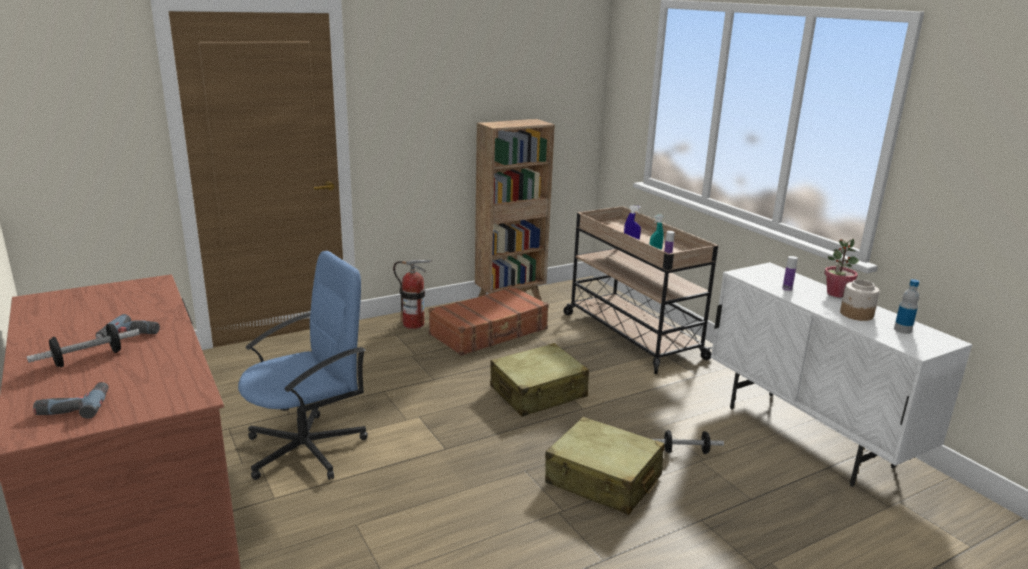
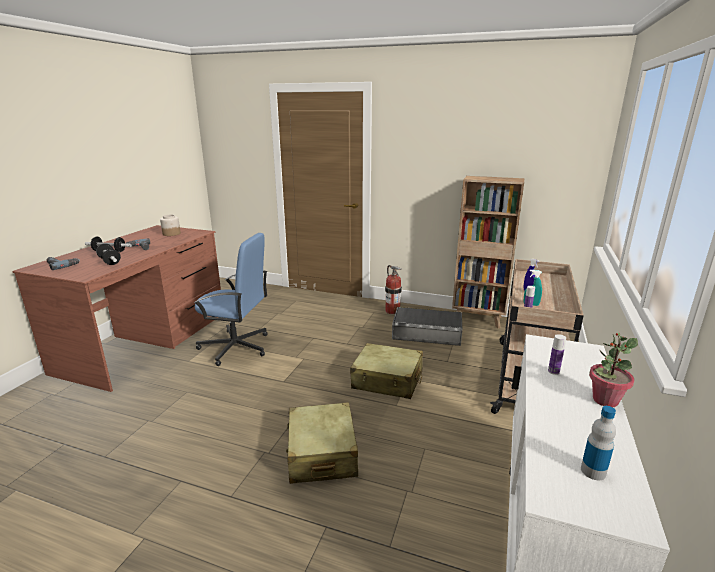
camera: 50 degrees right, 0 degrees up
(489, 332) = (427, 333): brown suitcase -> grey storage box
(685, 451) = (409, 476): dumbbell -> dumbbell (109, 261)
(856, 314) = (573, 427): jar -> jar (171, 234)

